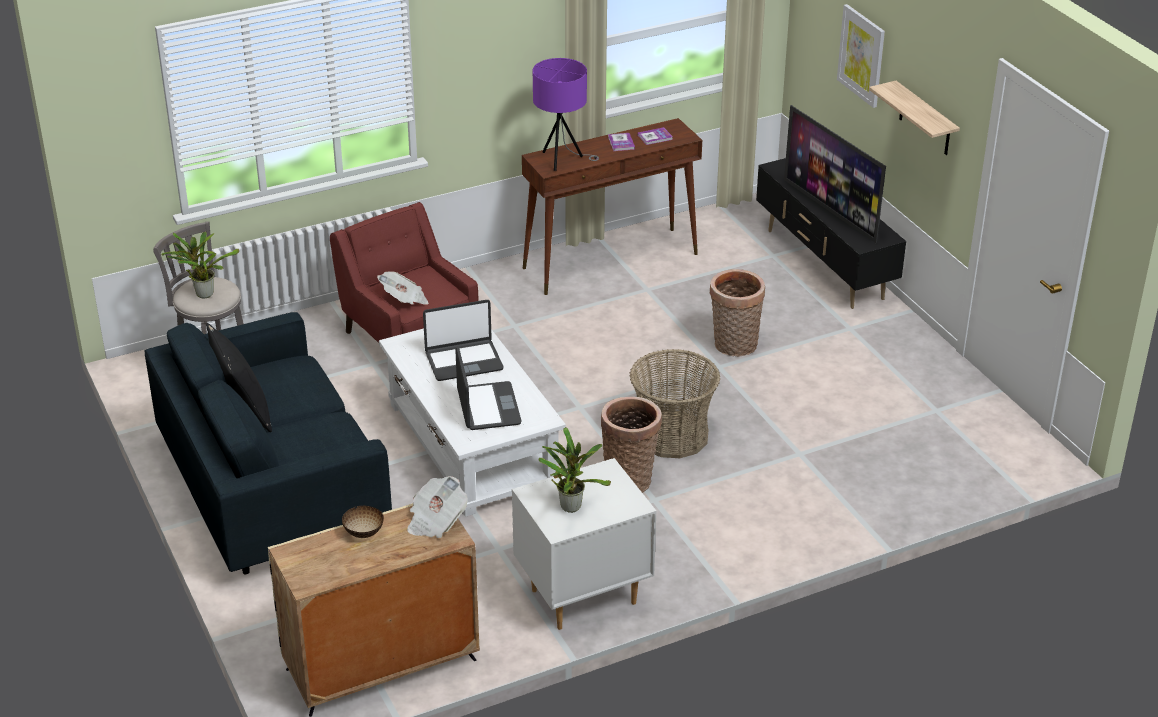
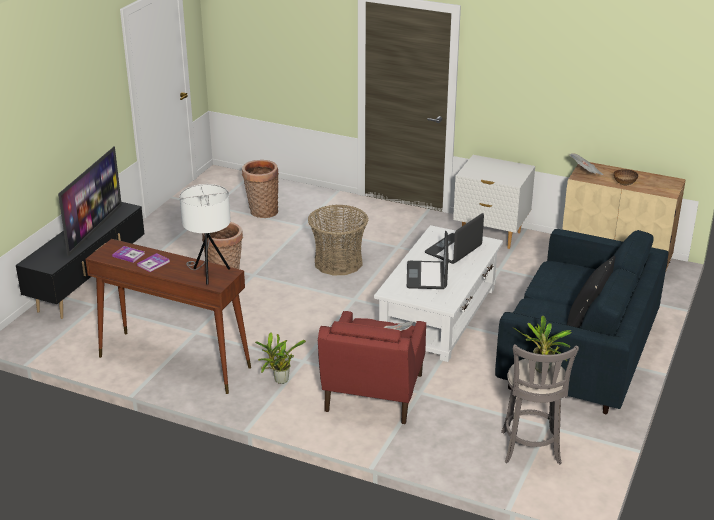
camera: 130 degrees left, 5 degrees down
(463, 361) = (427, 276): laptop -> laptop turned 120 degrees counterclockwise
(562, 160) = (209, 273): purple table lamp -> white table lamp
(571, 505) = (504, 171): potted plant -> potted plant (279, 381)
(629, 479) = (392, 259): basket -> basket (262, 212)
(861, 55) = (32, 129): picture -> none
(925, 120) = (89, 109): shelf -> none

